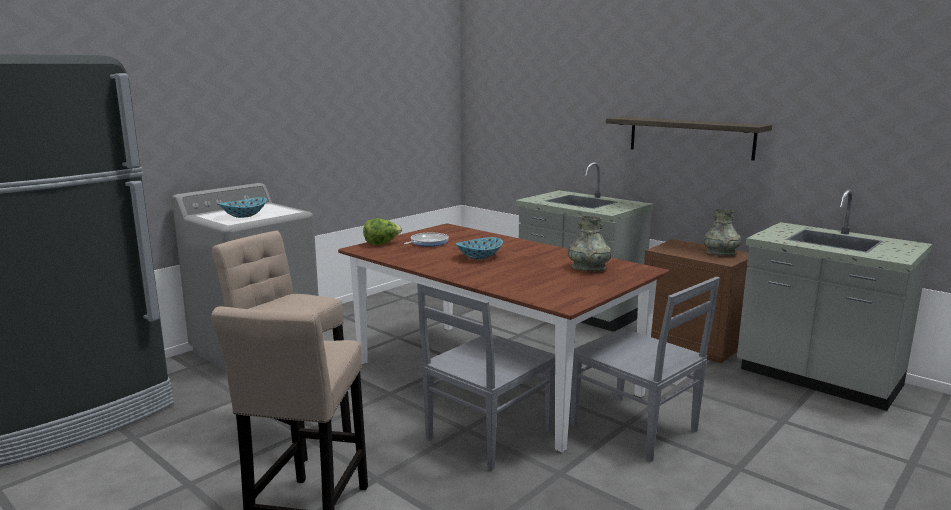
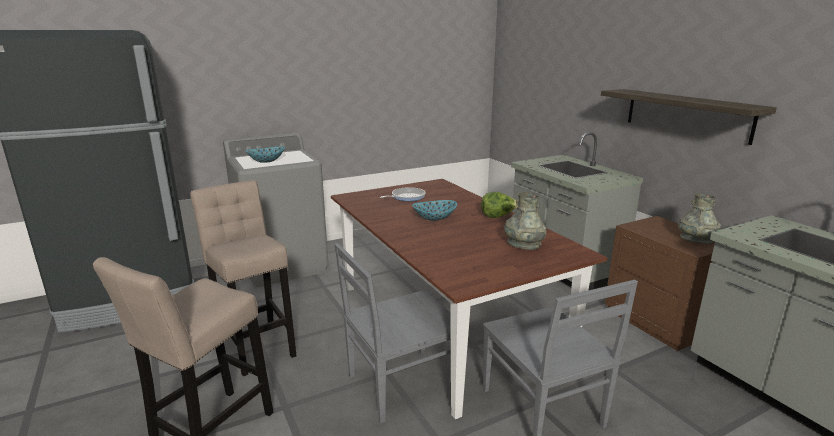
camera: 20 degrees right, 5 degrees up
(382, 244) = (369, 194): lettuce -> lettuce (498, 216)

